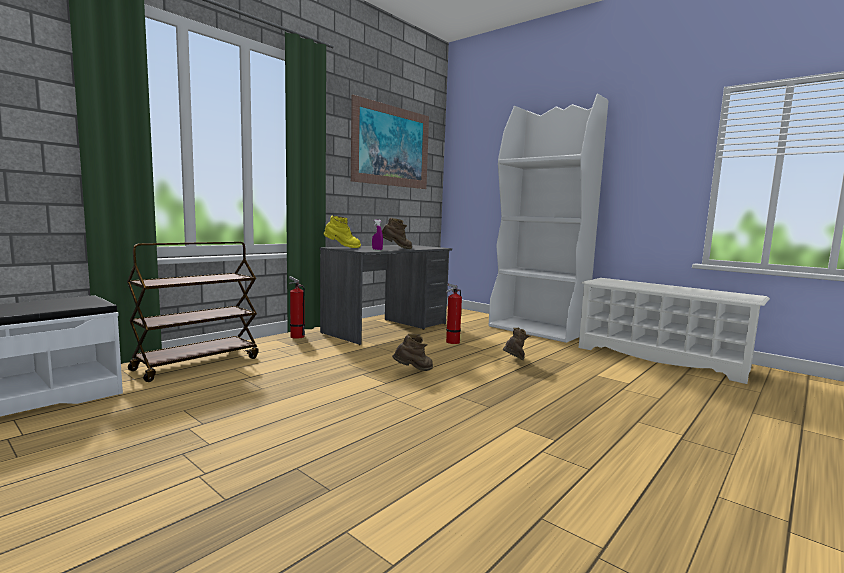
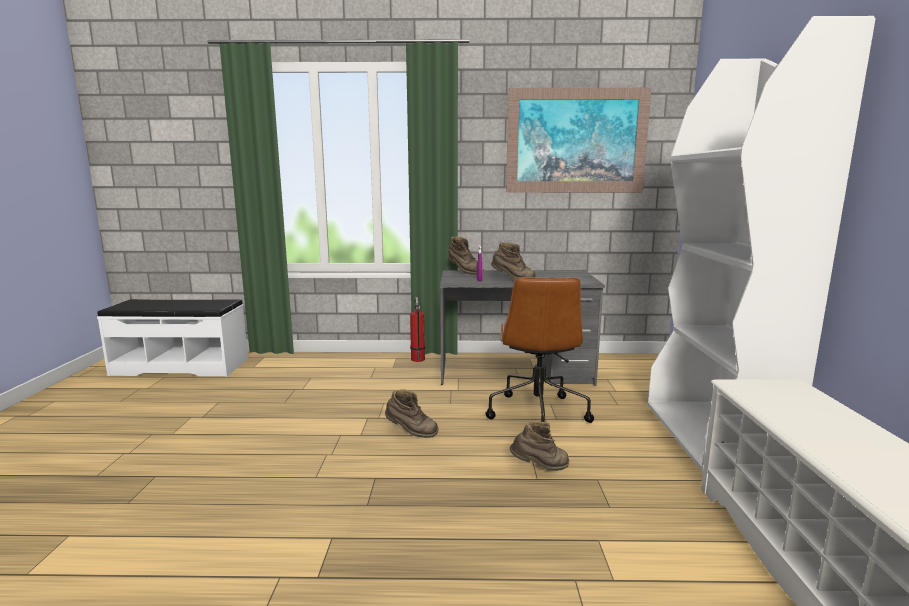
camera: 50 degrees right, 5 degrees up
(197, 363) = (304, 365): brown cart -> none
(342, 247) = (464, 272): yellow boot -> brown boot
(451, 342) = (537, 413): fire extinguisher -> brown office chair

